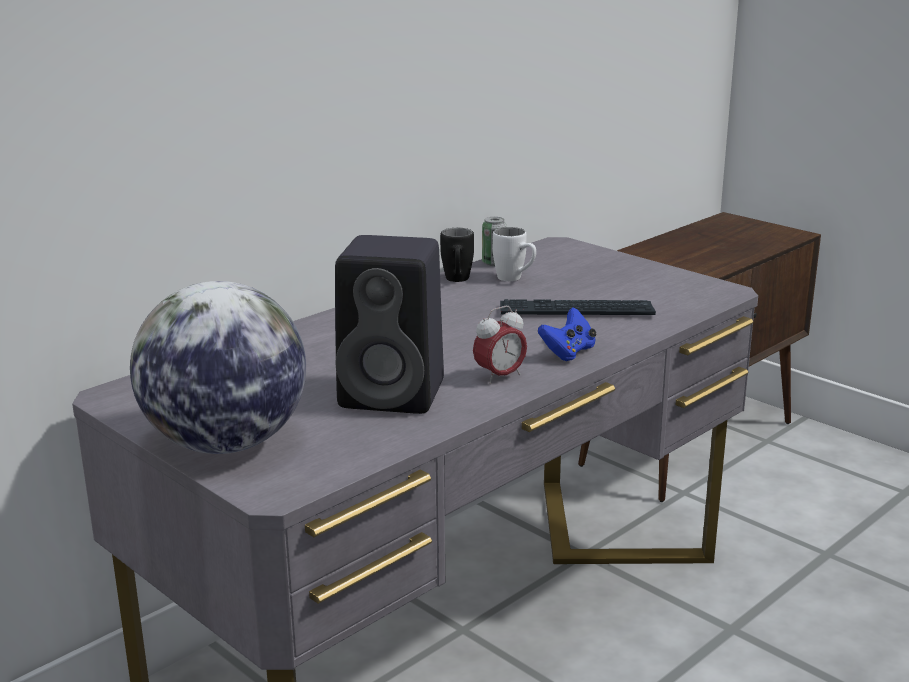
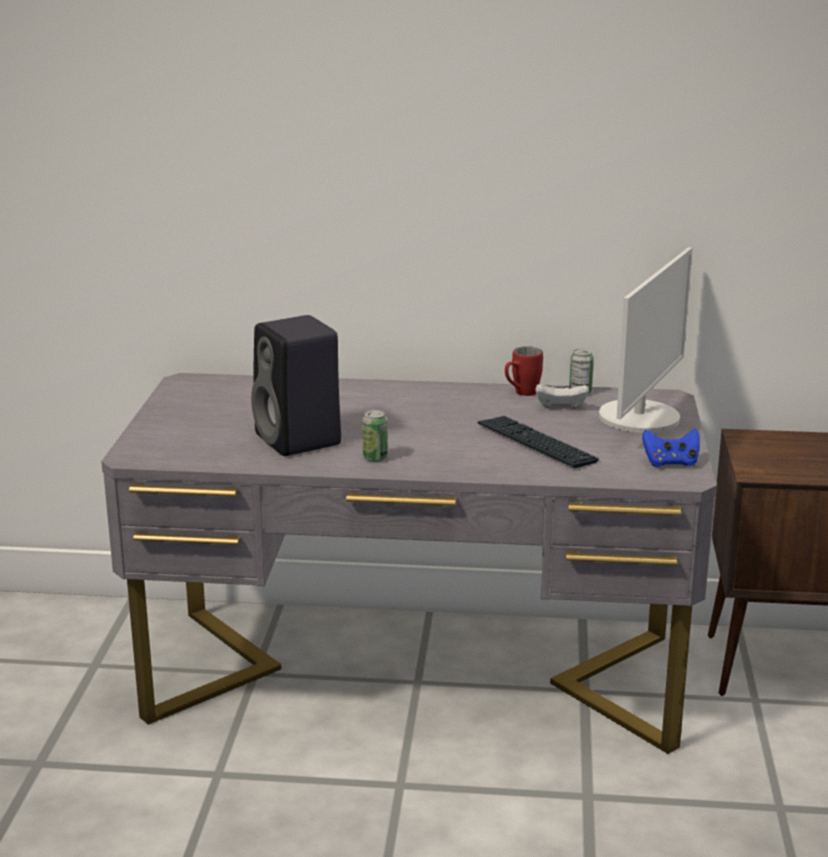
camera: 50 degrees right, 0 degrees up
(226, 444) = (169, 426): globe -> none
(457, 281) = (521, 394): black mug -> red mug
(499, 377) = (375, 458): alarm clock -> can
(515, 279) = (560, 408): white mug -> white game controller
(568, 352) = (452, 464): blue game controller -> blue game controller (671, 463)
(583, 264) = (640, 417): none -> monitor

